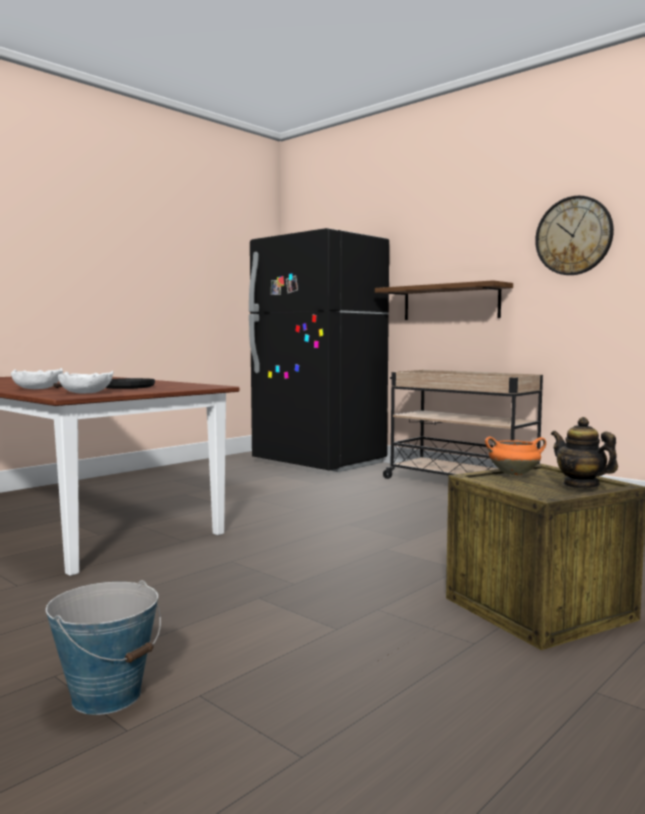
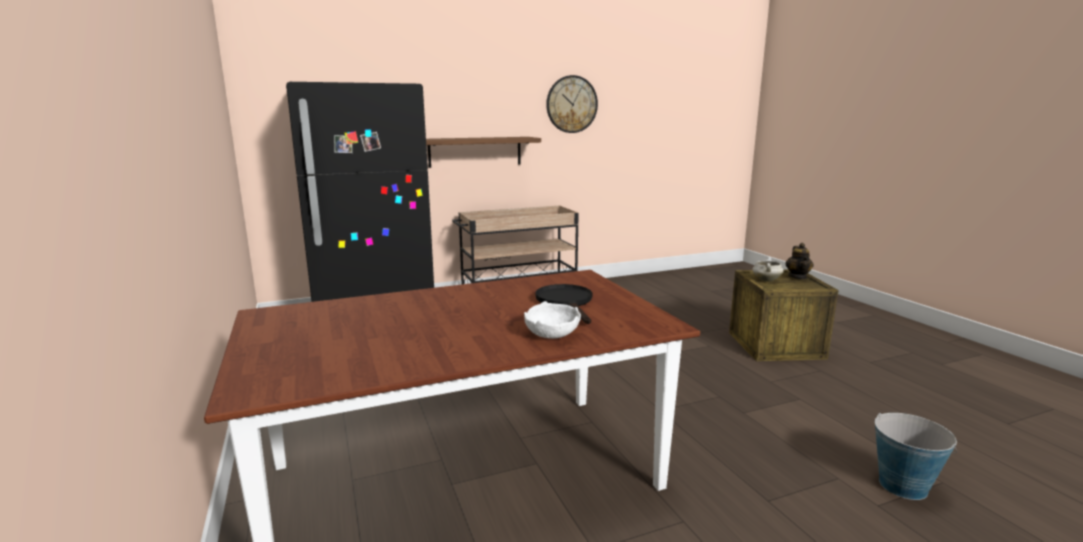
camera: 65 degrees left, 10 degrees up
(86, 393) = (633, 317): white bowl -> none
(514, 474) = (766, 280): orange cooking pot -> white cooking pot
(580, 485) = (797, 276): teapot -> teapot turned 75 degrees counterclockwise

